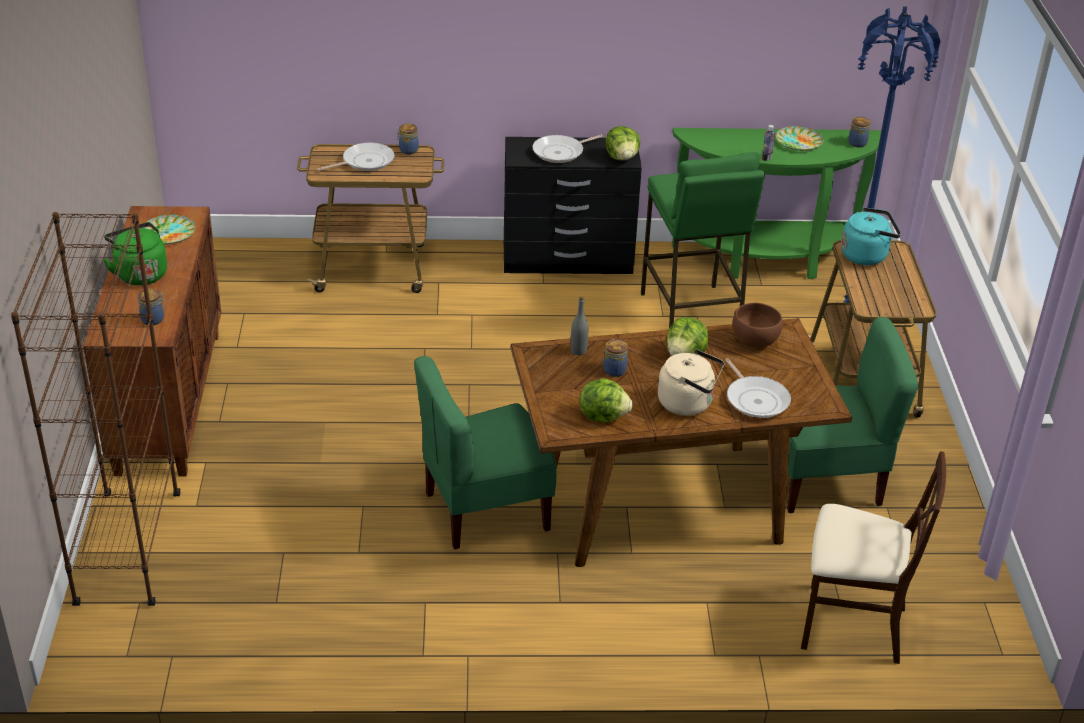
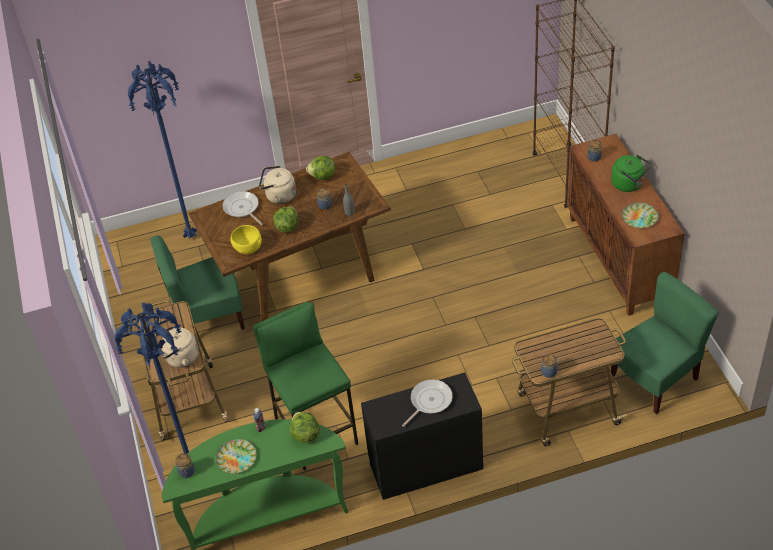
camera: 170 degrees right, 10 degrees up
(365, 162) = (574, 350): frying pan -> none
(485, 511) = (397, 244): green chair -> green chair (655, 378)
(622, 158) = (379, 409): lettuce -> lettuce (305, 435)
(754, 341) = (248, 248): brown bowl -> yellow bowl
(851, 625) = (192, 235): beige chair -> blue floor lamp
(866, 255) = (180, 358): turquoise kettle -> beige kettle

